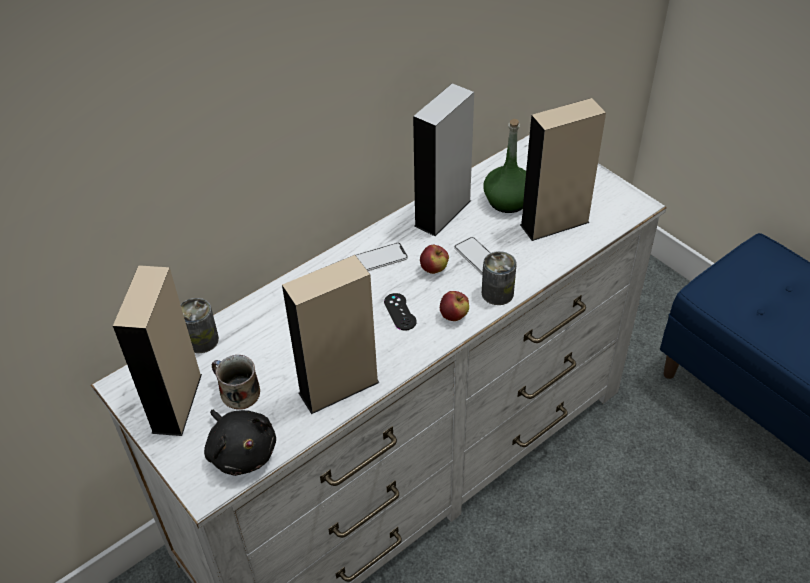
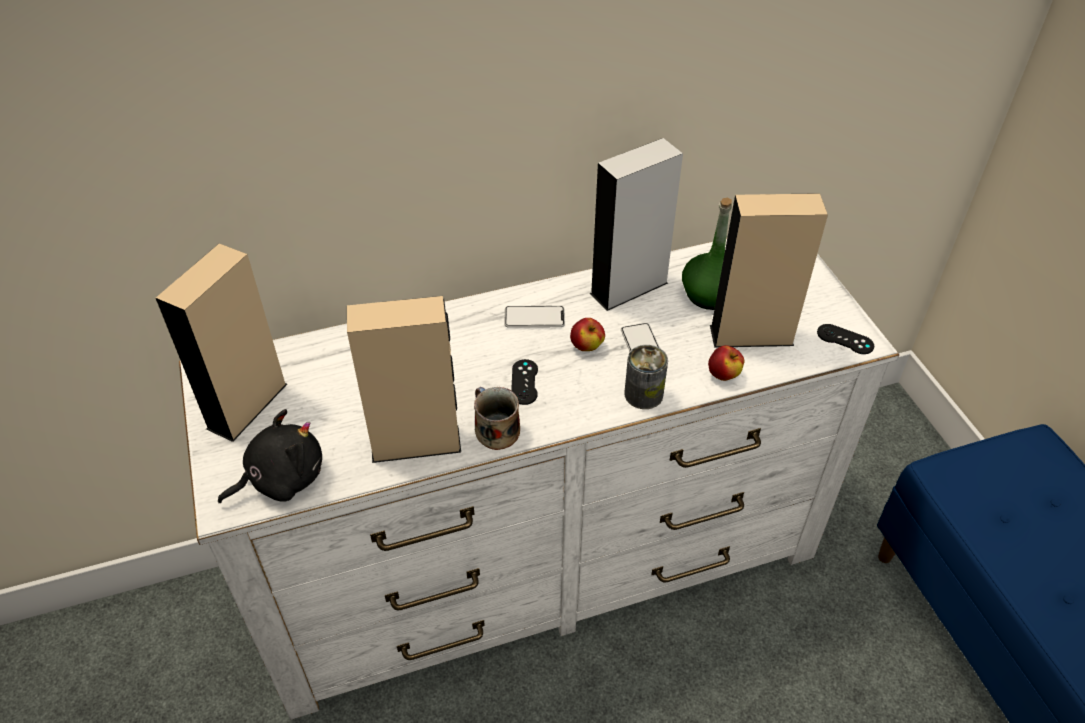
camera: 20 degrees right, 0 degrees up
(201, 340) = (306, 349): can -> none
(238, 392) = (311, 415): mug -> mug (495, 430)
(242, 451) = (281, 478): black plush toy -> black plush toy turned 105 degrees counterclockwise
(454, 316) = (581, 404): apple -> apple (724, 375)
(624, 207) = (845, 339): none -> black game controller

